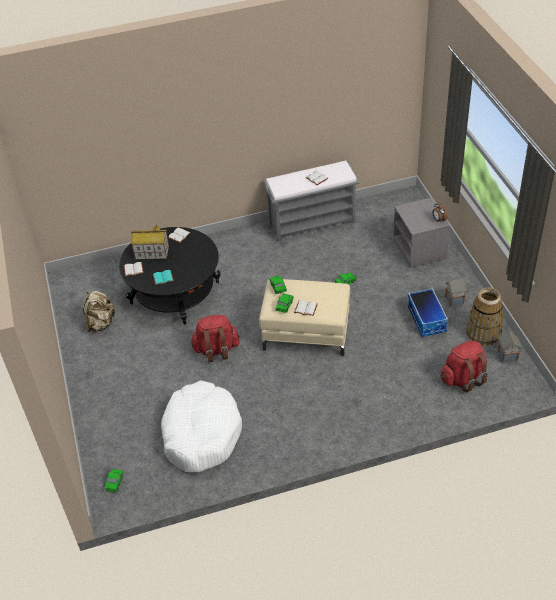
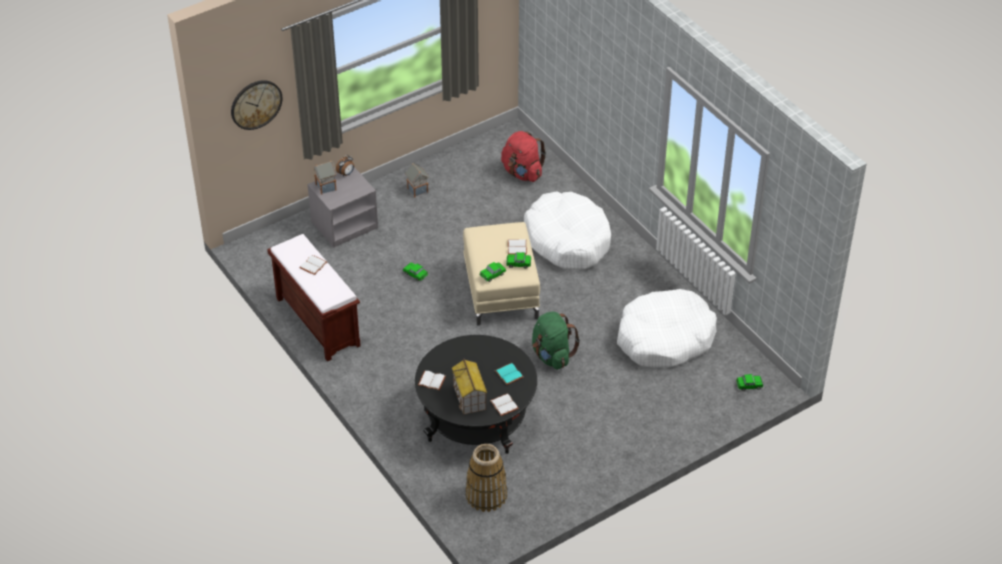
camera: 110 degrees left, 0 degrees up
(100, 323) = (549, 470): beige backpack -> none
(216, 350) = (552, 356): red backpack -> green backpack
(312, 222) = (316, 321): grey bench -> brown bench
(356, 392) = (567, 240): none -> white dog bed
(427, 319) = (452, 205): storage box -> none
(441, 99) = (256, 104): none -> wall clock
(483, 333) = (458, 166): basket -> basket (486, 495)
(507, 356) = (484, 148): toy house -> toy house (326, 187)

